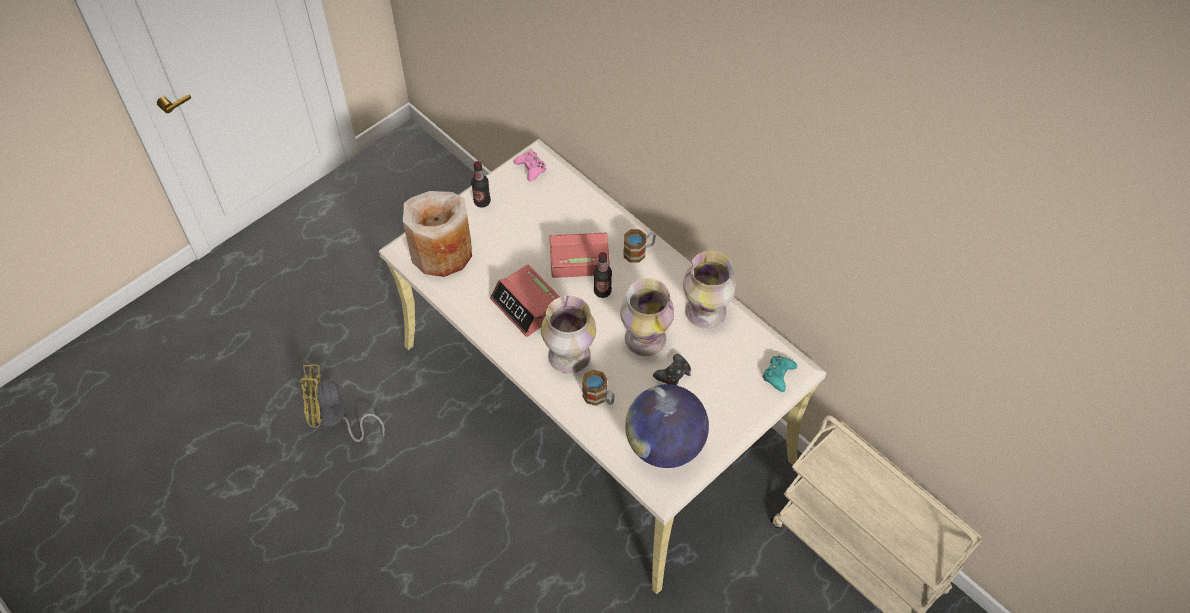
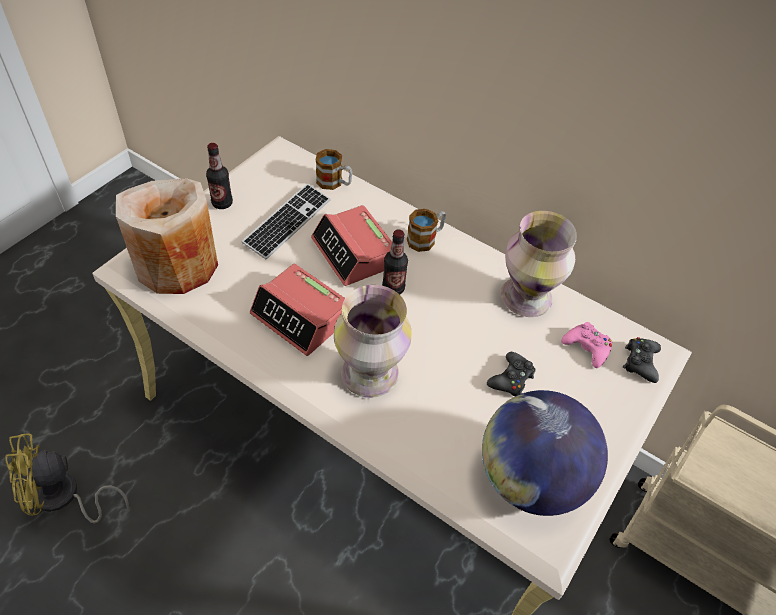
camera: 15 degrees left, 5 degrees down
(531, 168) = (276, 164): pink game controller -> pink game controller (587, 347)
(531, 225) = (287, 222): none -> keyboard
(578, 258) = (354, 253): alarm clock -> alarm clock turned 105 degrees counterclockwise
(599, 397) = (423, 424): mug -> mug (334, 183)
(644, 338) = (461, 338): vase -> none
(778, 375) = (640, 362): turquoise game controller -> black game controller

